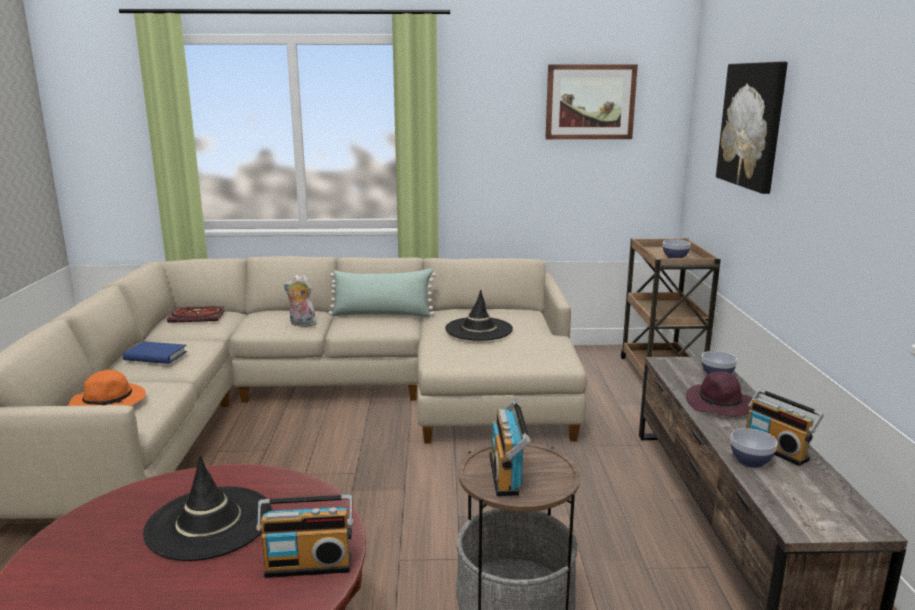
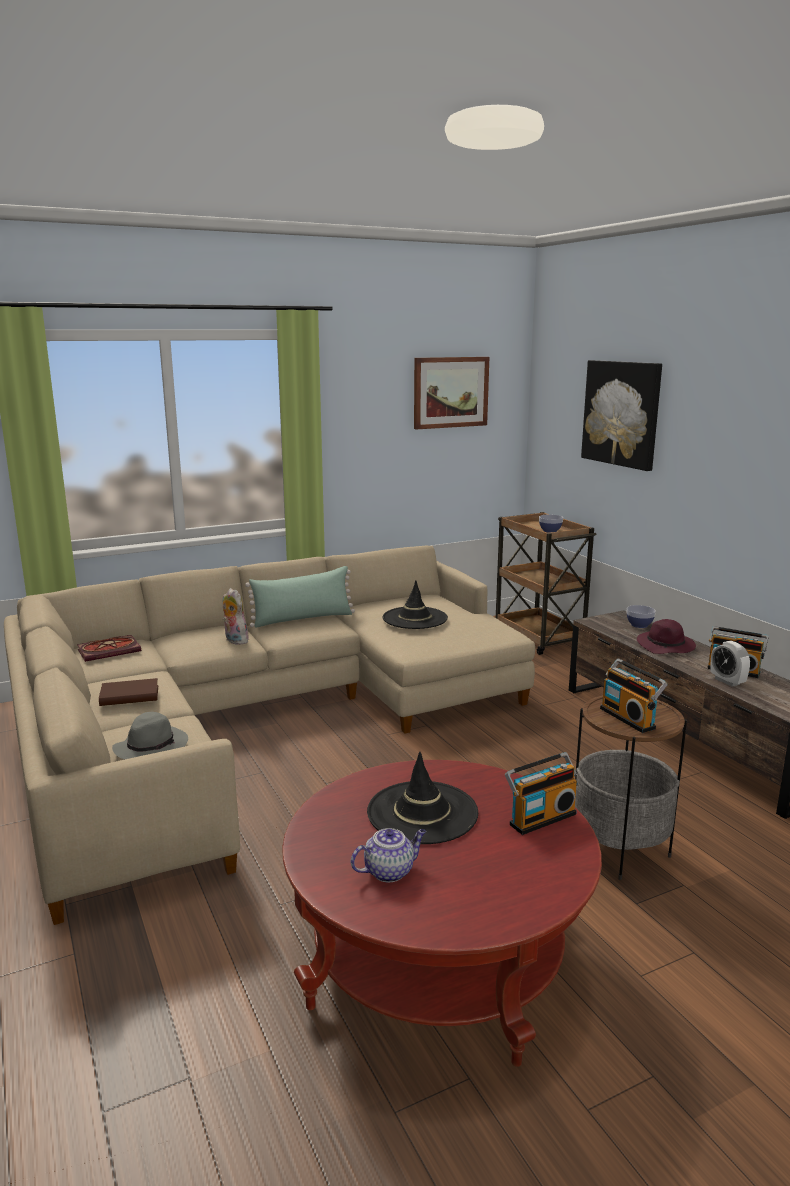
camera: 25 degrees left, 0 degrees up
(96, 575) = (389, 871): none -> teapot
(110, 403) = (152, 747): orange hat -> grey hat
(155, 356) = (129, 696): blue book -> brown book
(301, 324) = (234, 640): plush toy -> plush toy turned 60 degrees clockwise
(750, 461) = (727, 681): bowl -> alarm clock

